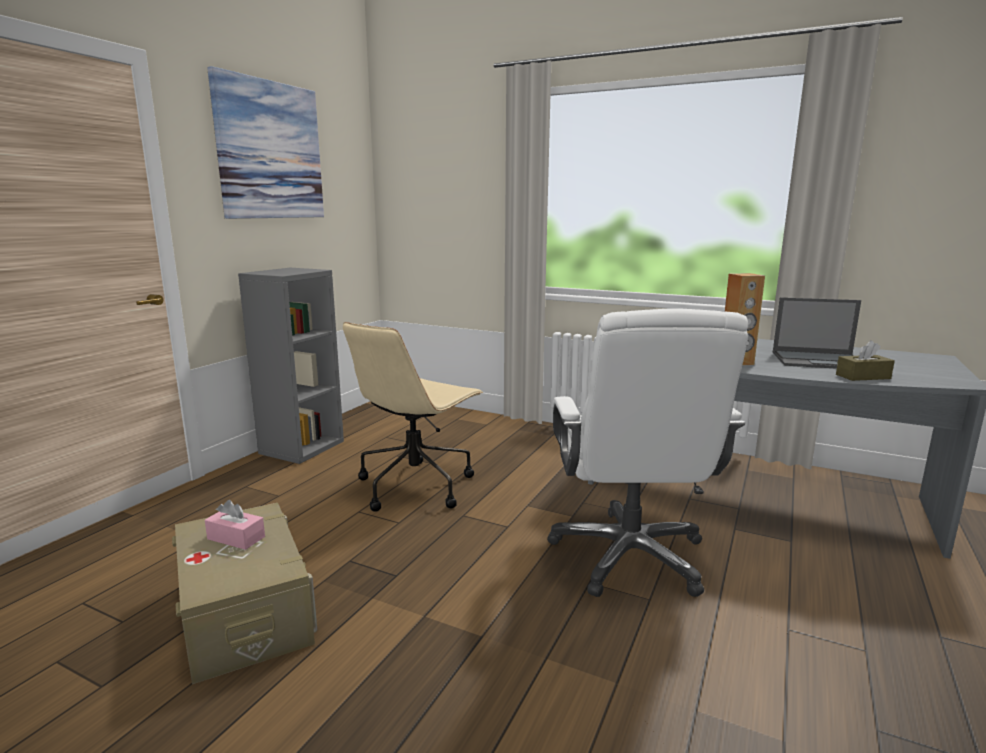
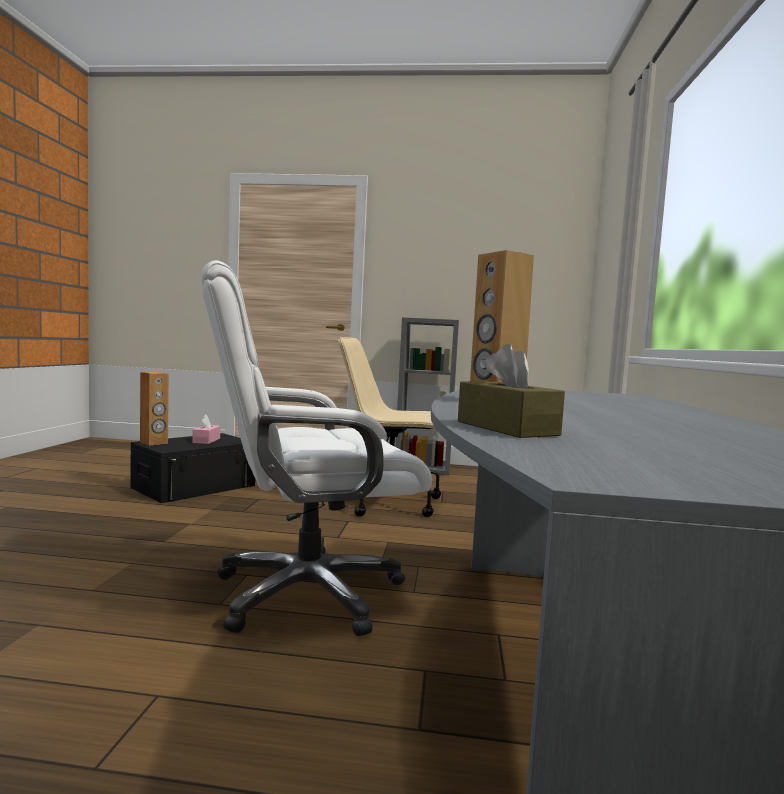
camera: 70 degrees right, 10 degrees down
(216, 584) = (154, 443): none -> brown speaker
(244, 612) = (194, 486): beige storage box -> black storage box
(270, 151) = (459, 230): picture -> none
(819, 361) = (608, 424): laptop -> none

